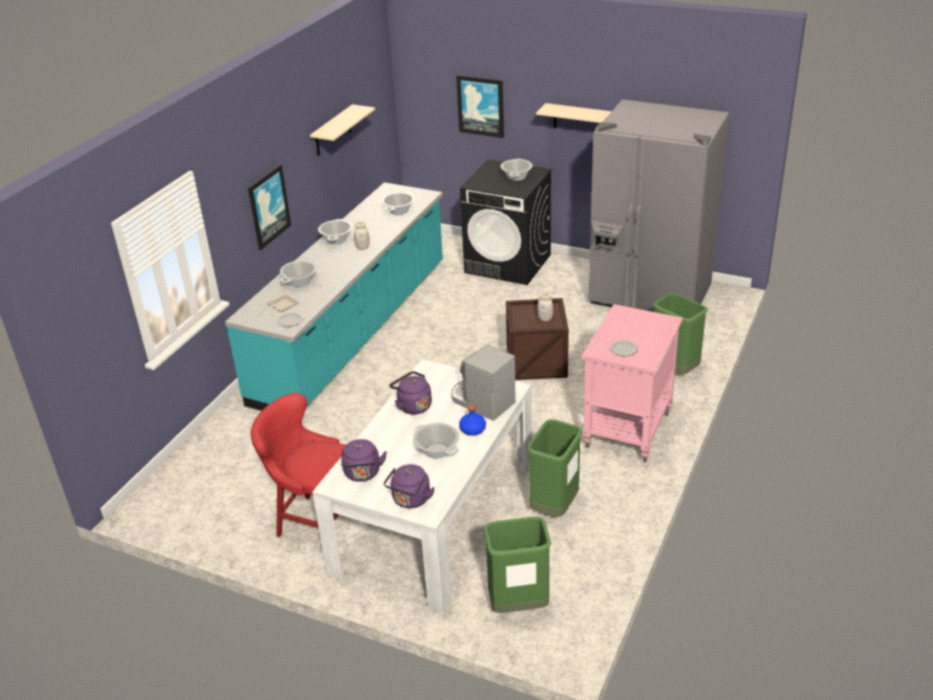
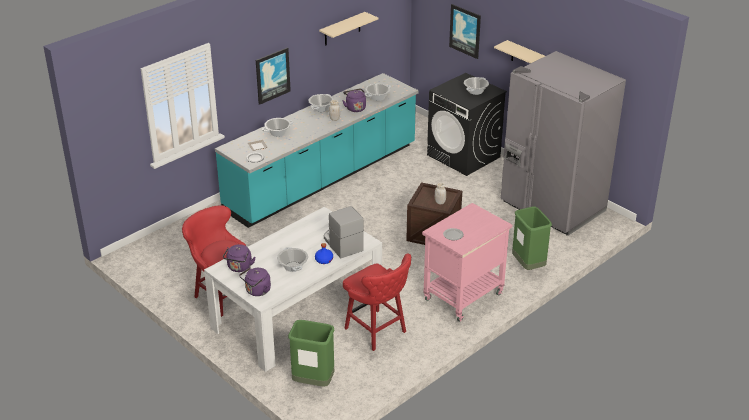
camera: 20 degrees right, 0 degrees up
(412, 406) = (297, 235): purple kettle -> purple kettle (355, 108)
(554, 507) = (377, 331): green trash can -> red stool

